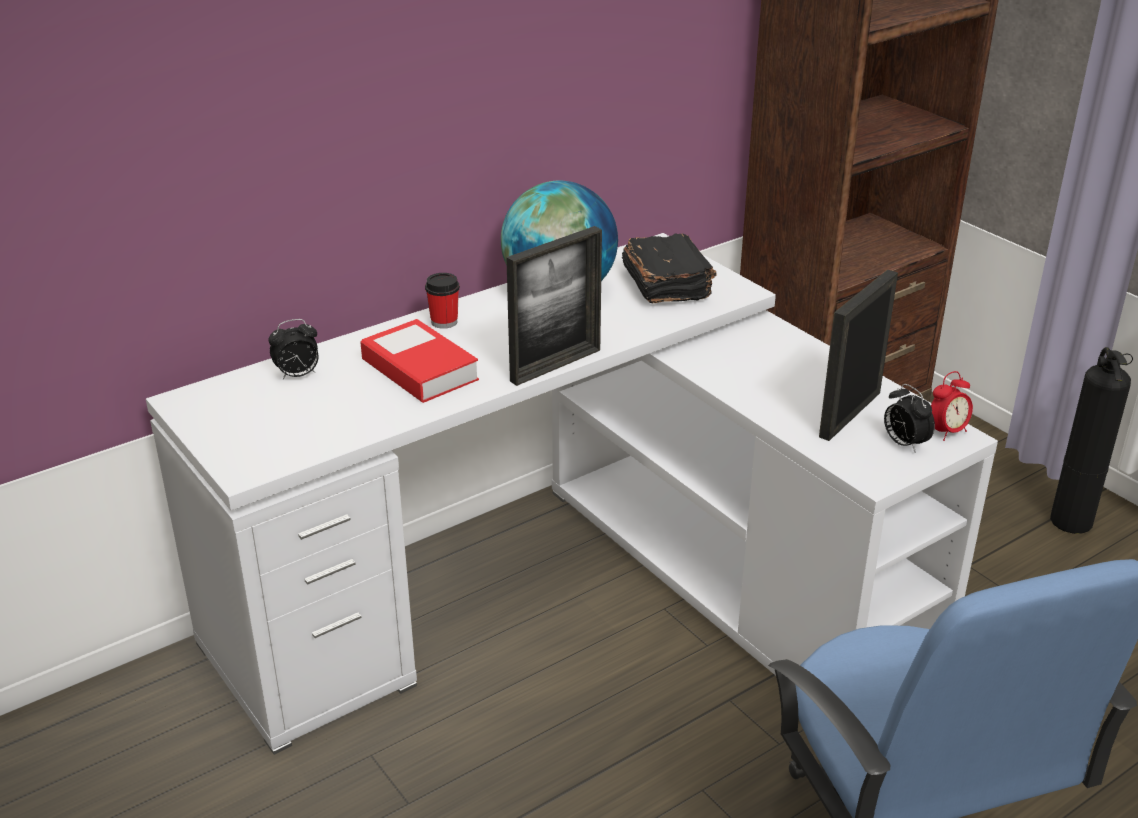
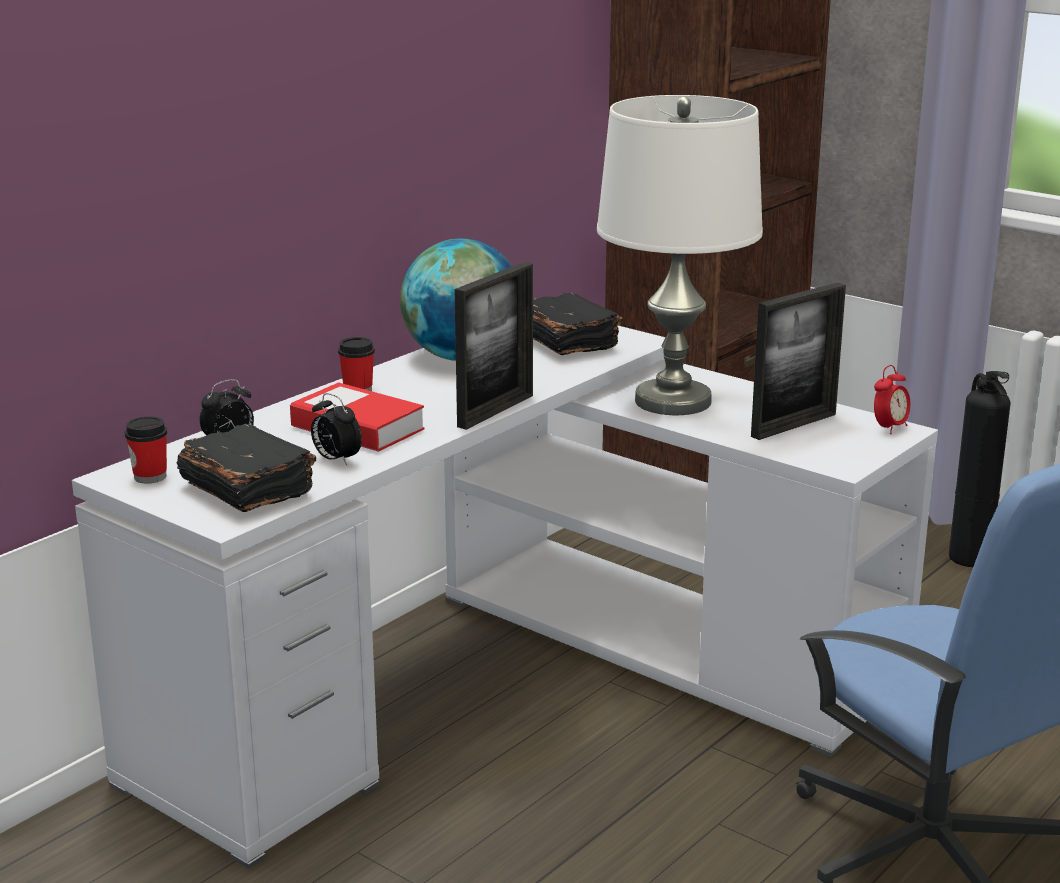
camera: 15 degrees left, 10 degrees down
(211, 405) = (150, 477): none -> cup
(284, 434) = (247, 490): none -> black book
(745, 366) = (673, 401): none -> white table lamp
(850, 414) = (793, 425): picture frame -> picture frame turned 150 degrees counterclockwise
(904, 443) = (855, 440): alarm clock -> alarm clock (336, 460)

